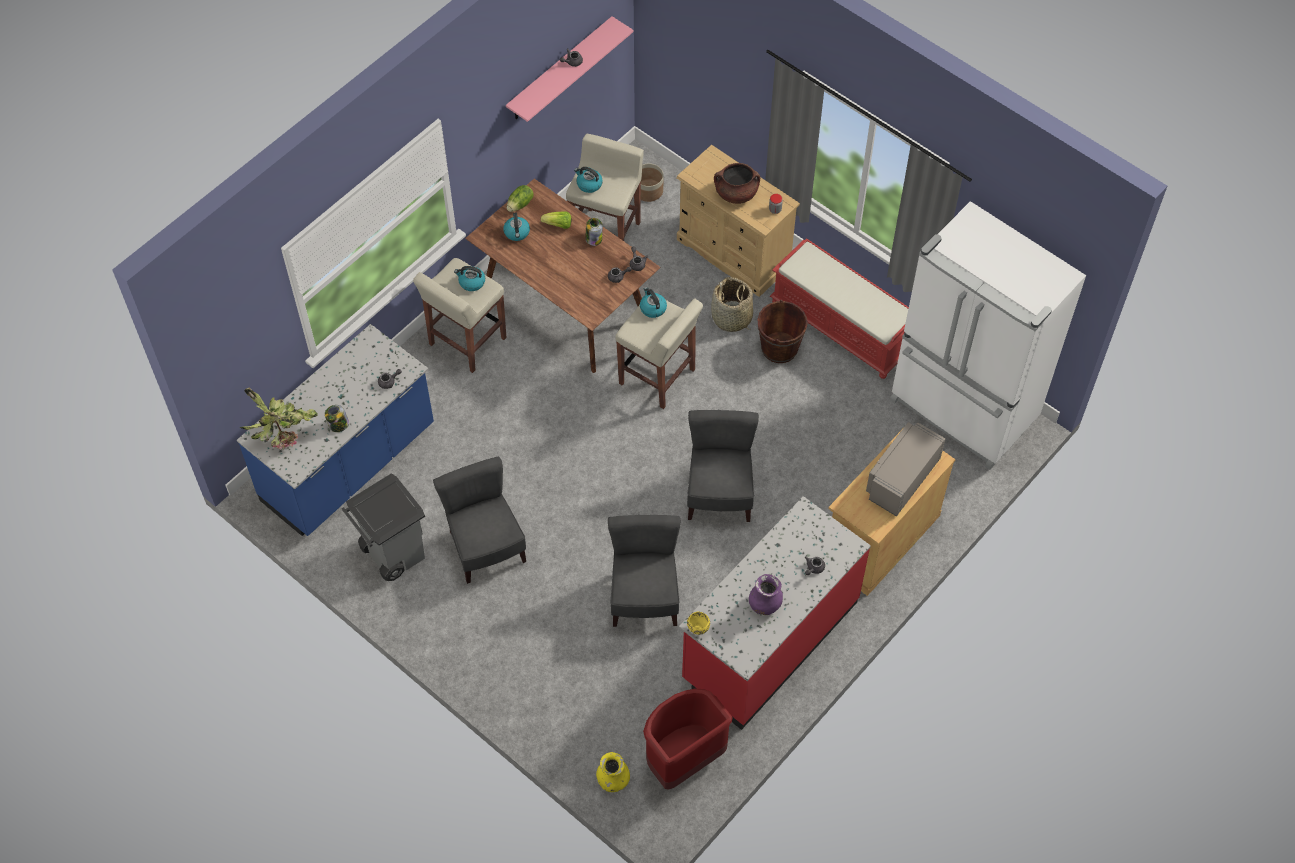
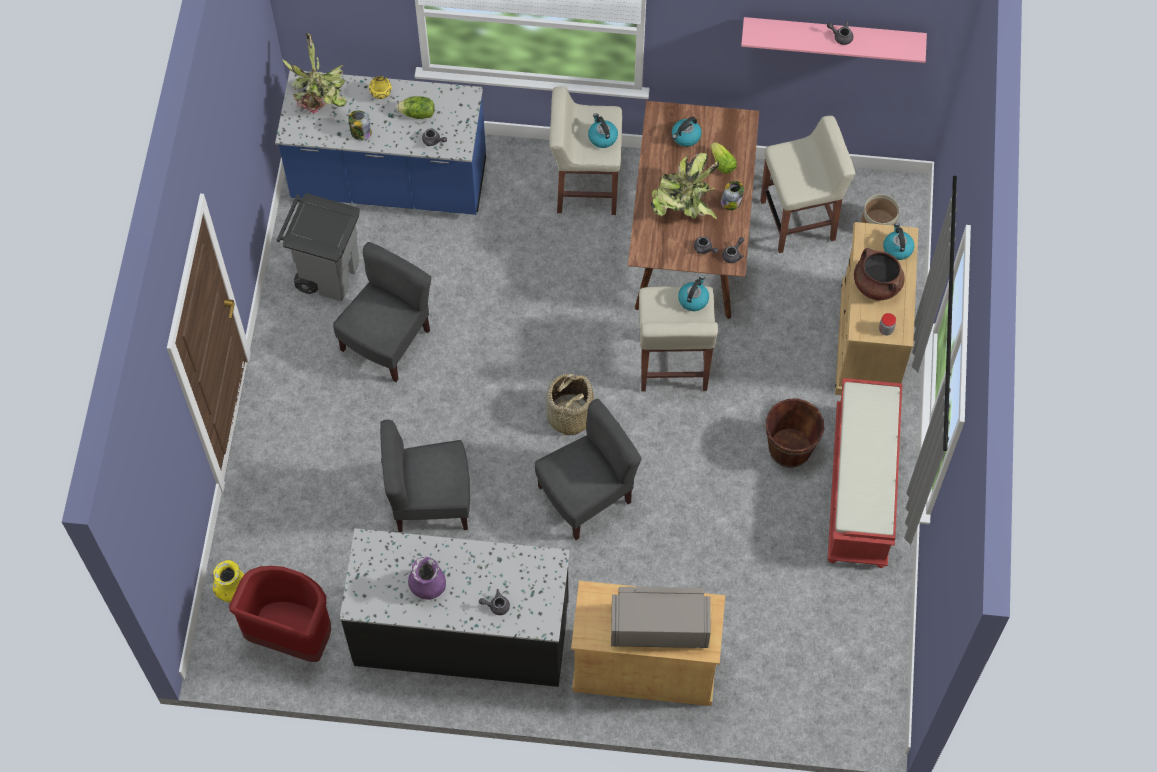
camera: 55 degrees right, 5 degrees up
(520, 204) = (720, 119): lettuce -> lettuce (417, 114)
(573, 268) = (683, 207): none -> potted plant
(589, 184) = (790, 158): kettle -> kettle (897, 248)
(644, 598) = (430, 501): grey chair -> grey chair turned 150 degrees counterclockwise
(698, 629) = (362, 546): yellow bowl -> yellow bowl (381, 96)
(732, 318) = (791, 386): basket -> basket (569, 416)
(769, 640) = (462, 633): red counter -> black counter
(962, 411) = (849, 657): white fridge -> none

